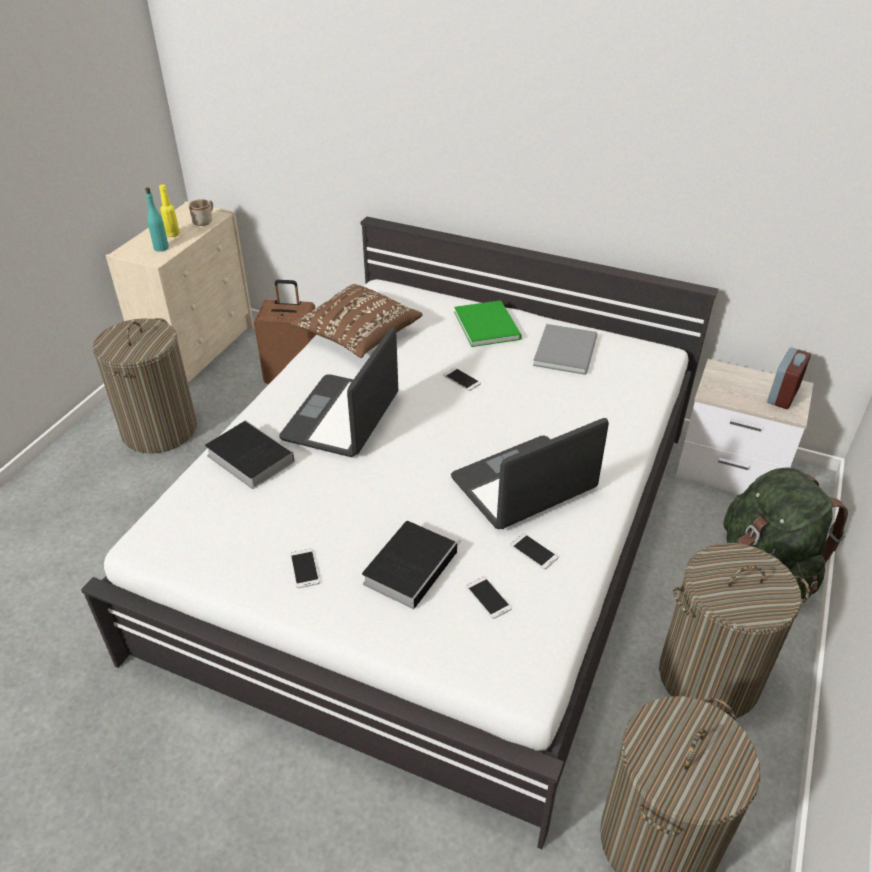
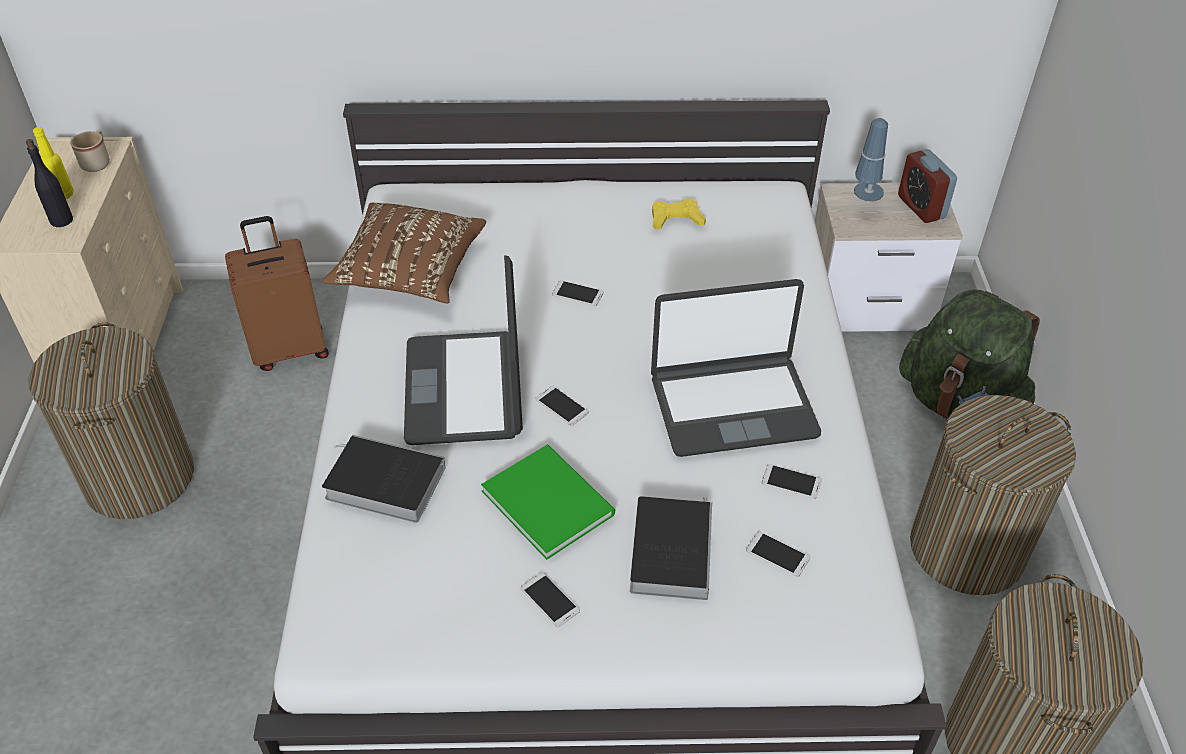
camera: 25 degrees left, 5 degrees up
(161, 248) = (61, 220): turquoise bottle -> black bottle
(400, 447) = (562, 406): none -> phone
(488, 324) = (562, 210): green book -> green book (548, 499)
(524, 485) = (732, 405): laptop -> laptop turned 135 degrees counterclockwise
(567, 350) = (676, 219): grey book -> yellow game controller
(734, 382) = (864, 204): none -> table lamp
(782, 396) = (921, 207): alarm clock -> alarm clock turned 150 degrees clockwise

